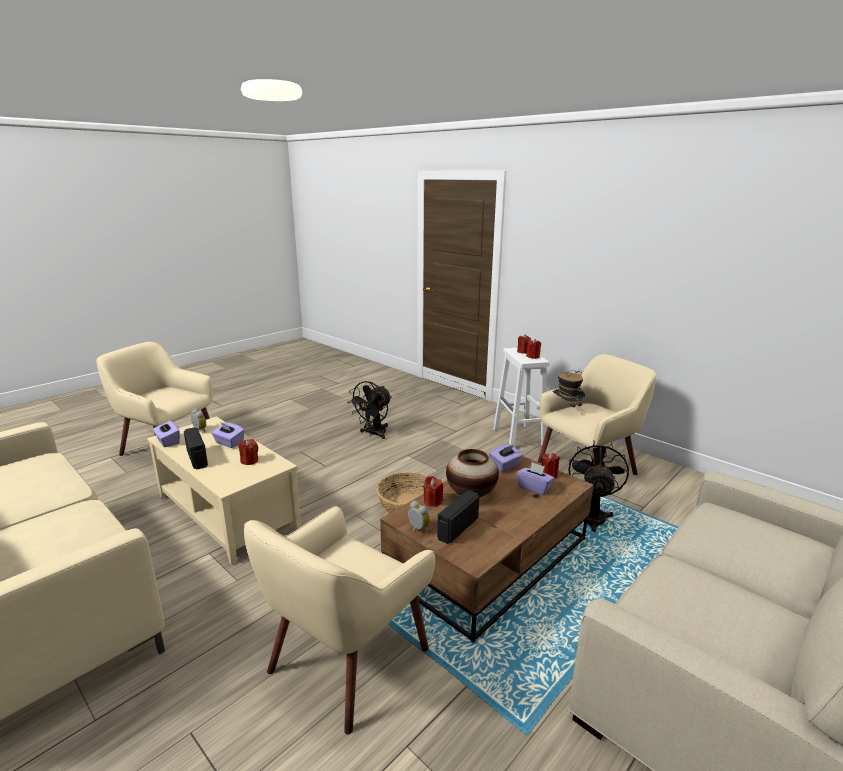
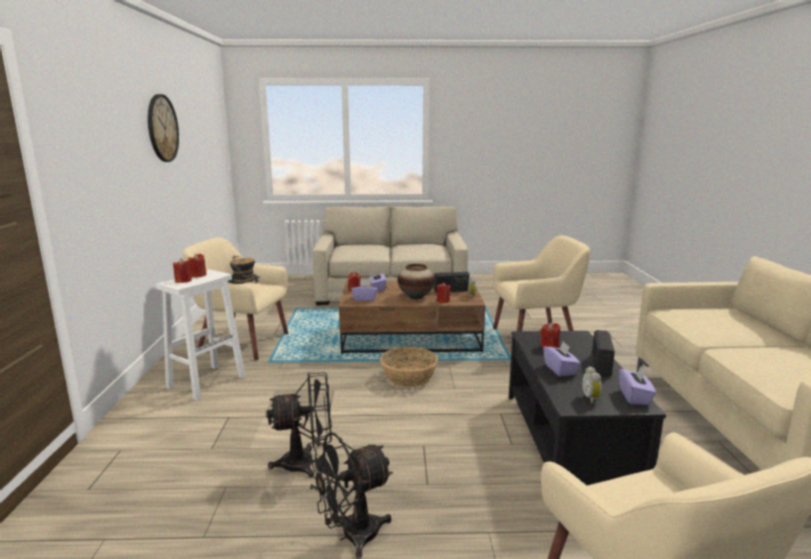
camera: 135 degrees left, 5 degrees down
(226, 513) = (570, 440): beige coffee table -> black coffee table
(592, 515) = (315, 328): black fan -> black fan (351, 536)
(691, 241) = (162, 128): none -> wall clock

